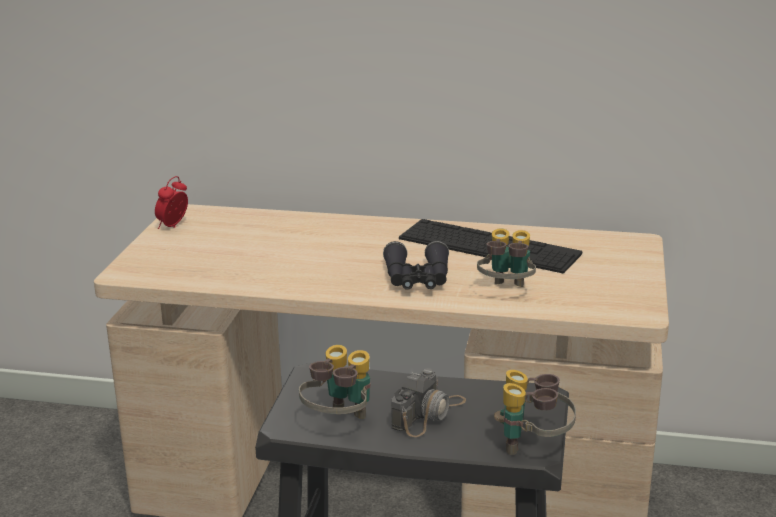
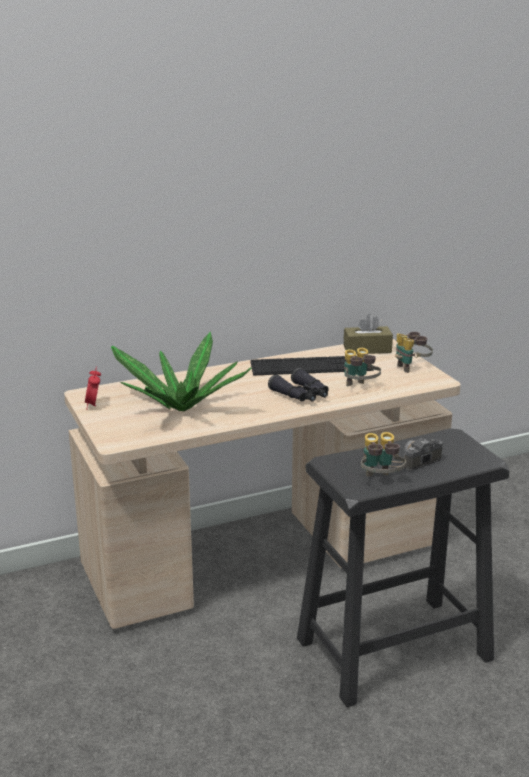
camera: 35 degrees left, 0 degrees up
(257, 253) = (181, 406): none -> potted plant
(428, 413) = (414, 461): camera -> camera turned 120 degrees counterclockwise
(533, 446) = (484, 459): binoculars -> binoculars (411, 367)
(600, 243) = (367, 349): none -> brown tissue box

